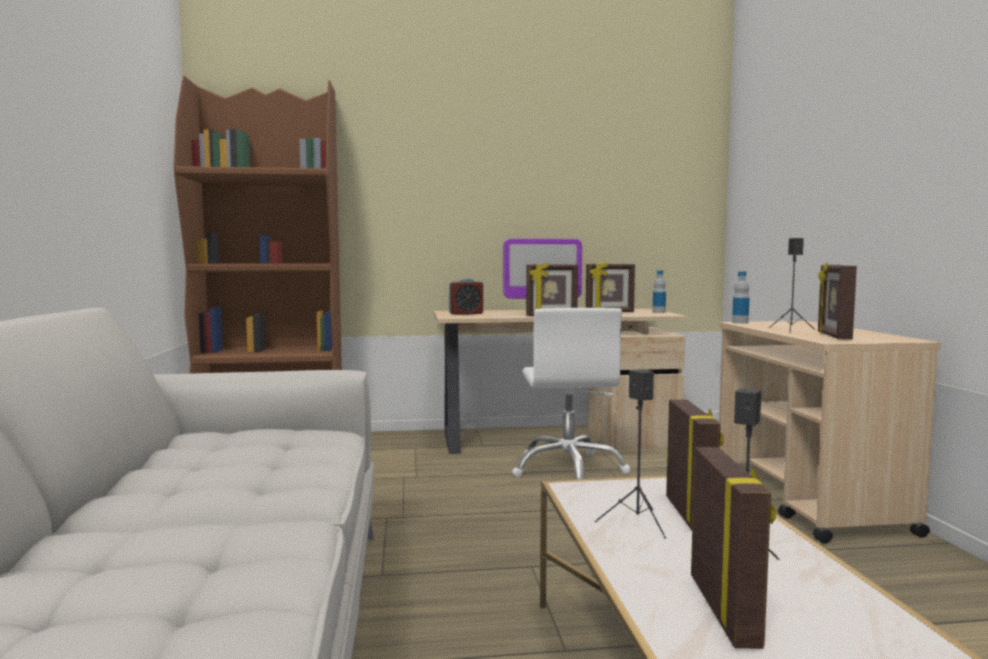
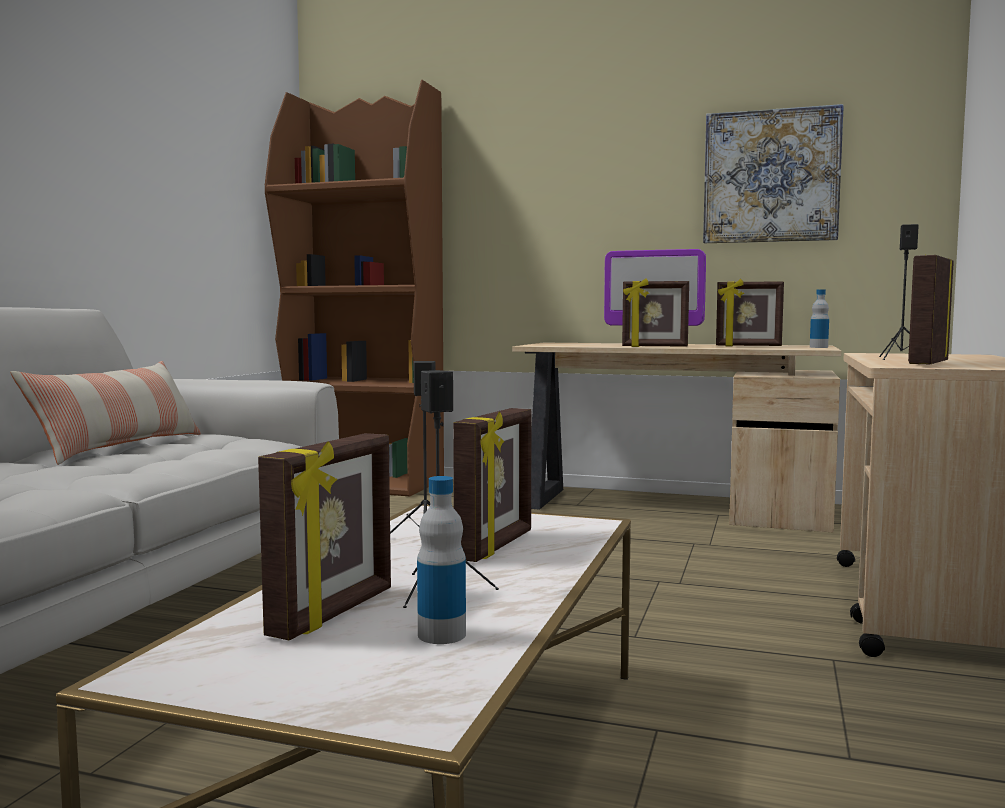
camera: 25 degrees right, 0 degrees up
(194, 457) = (119, 447): none -> pillow
(466, 313) = (564, 344): alarm clock -> none
(568, 469) = (643, 537): white office chair -> none
(607, 183) = (771, 176): none -> picture
(740, 322) = (867, 353): bottle -> bottle (442, 634)

